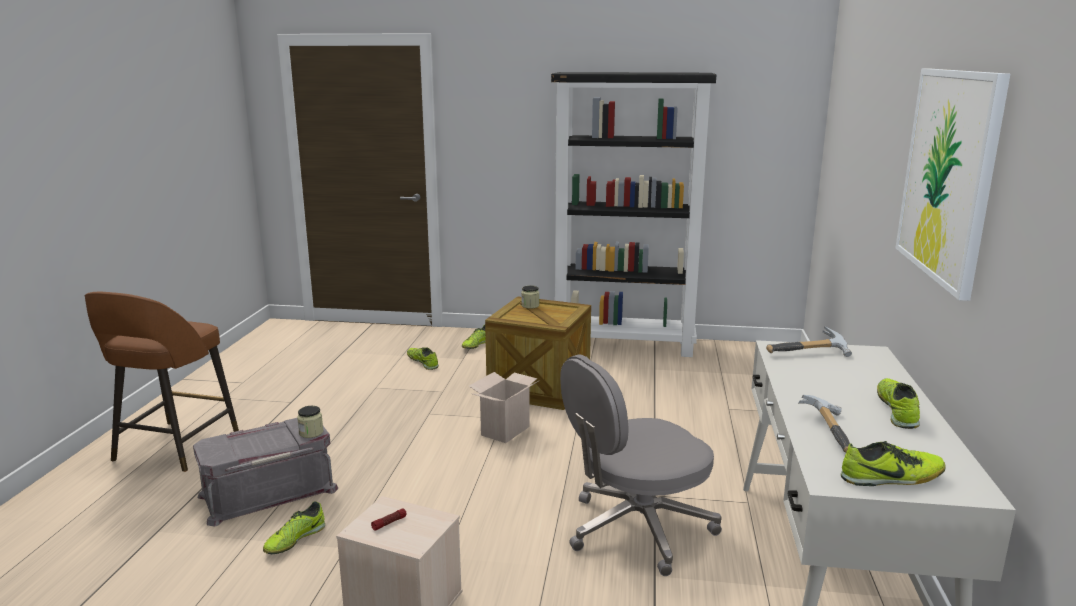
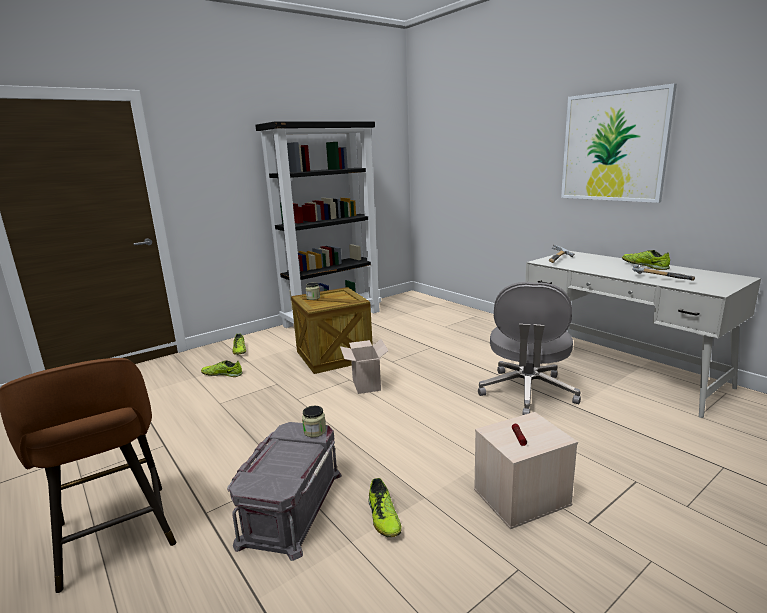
camera: 45 degrees left, 0 degrees up
(892, 478) = (718, 283): shoe -> none

